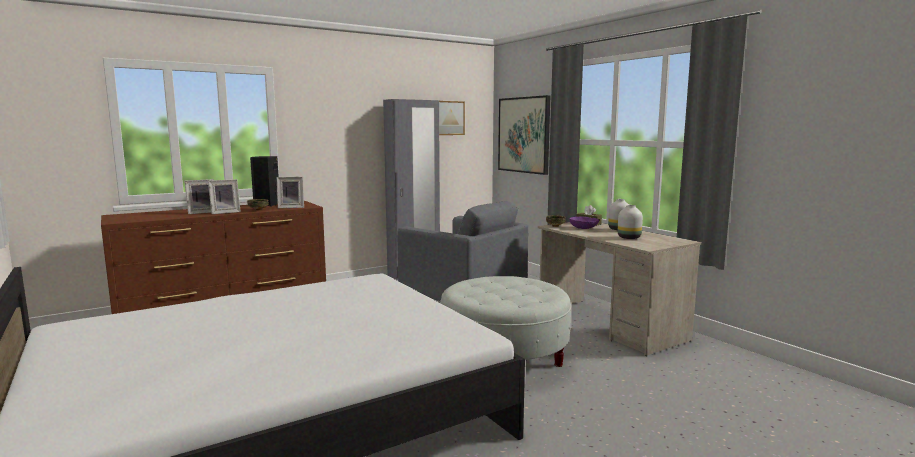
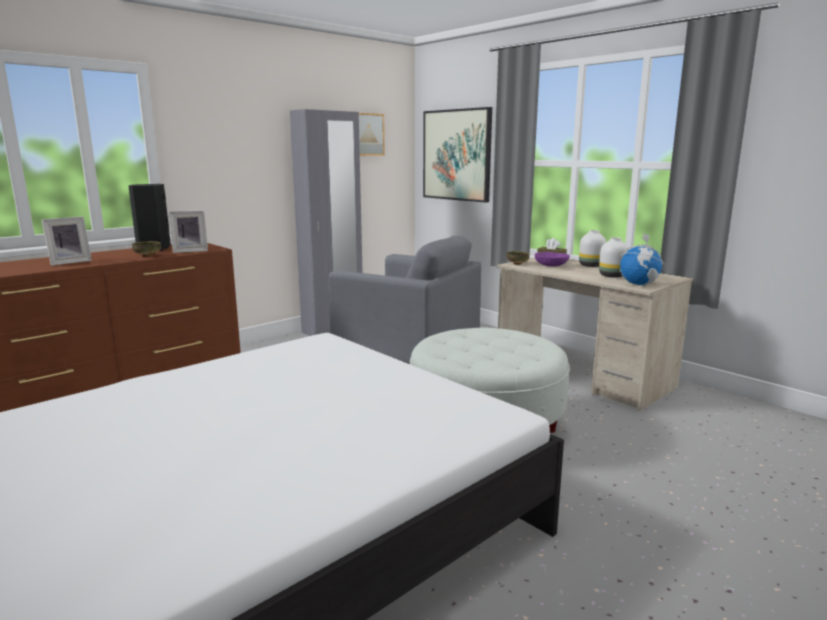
camera: 10 degrees left, 5 degrees up
(225, 212) = (103, 261): picture frame -> none
(646, 245) = (639, 284): none -> globe

